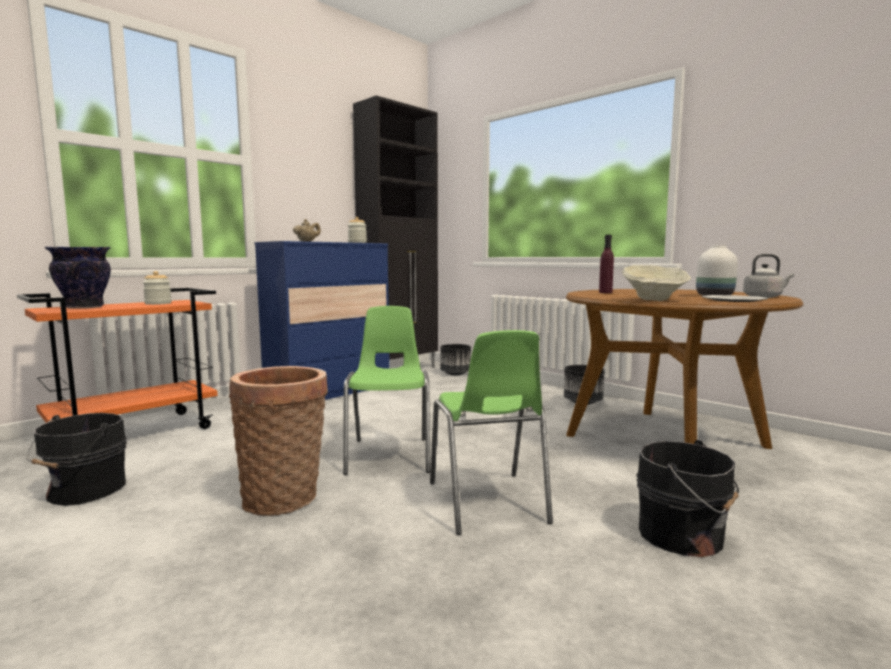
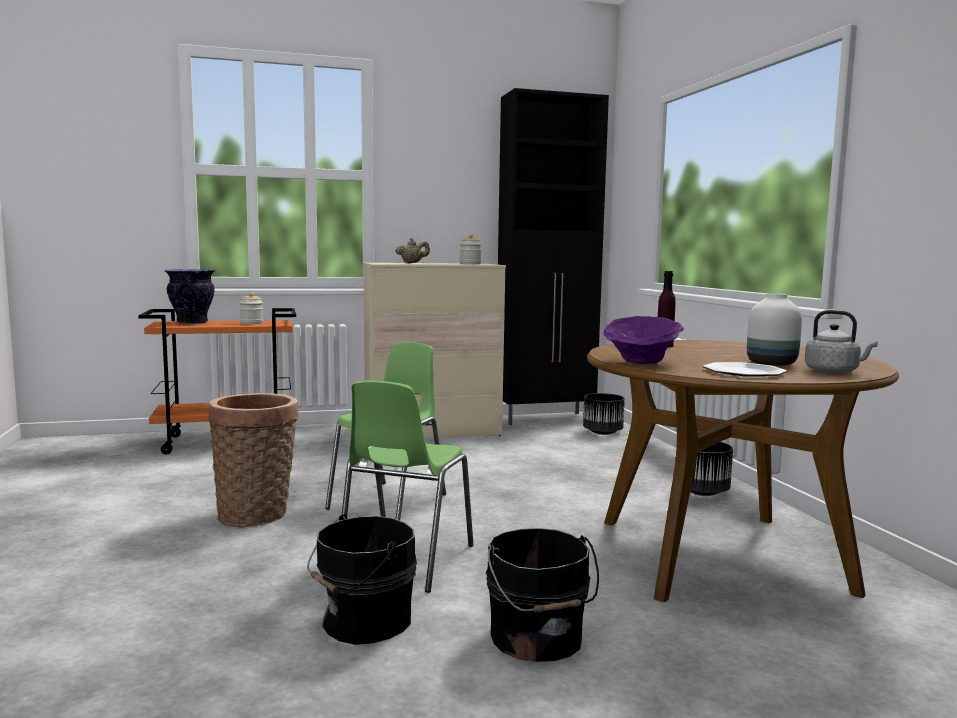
camera: 30 degrees right, 0 degrees up
(83, 491) = (142, 479): black bucket -> black bucket (362, 622)
(329, 392) = (432, 432): blue dresser -> beige dresser
(654, 300) = (641, 362): beige bowl -> purple bowl

